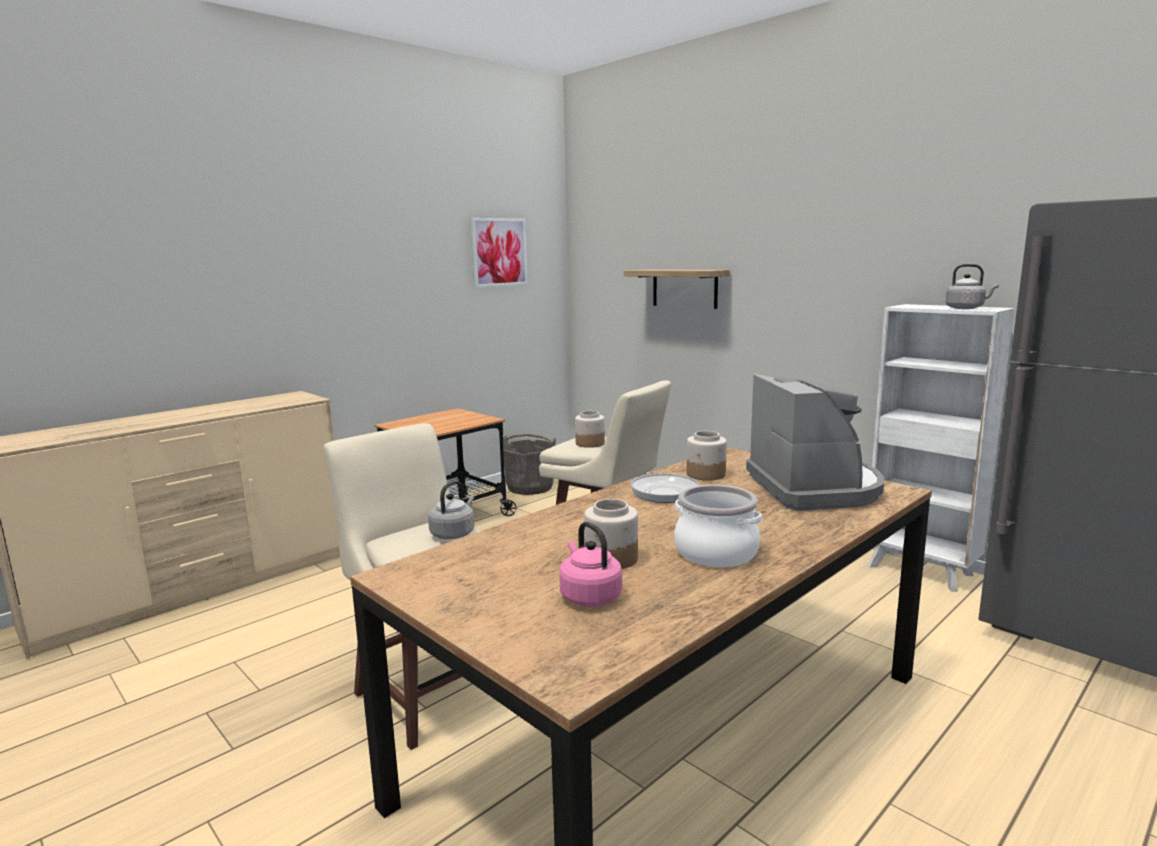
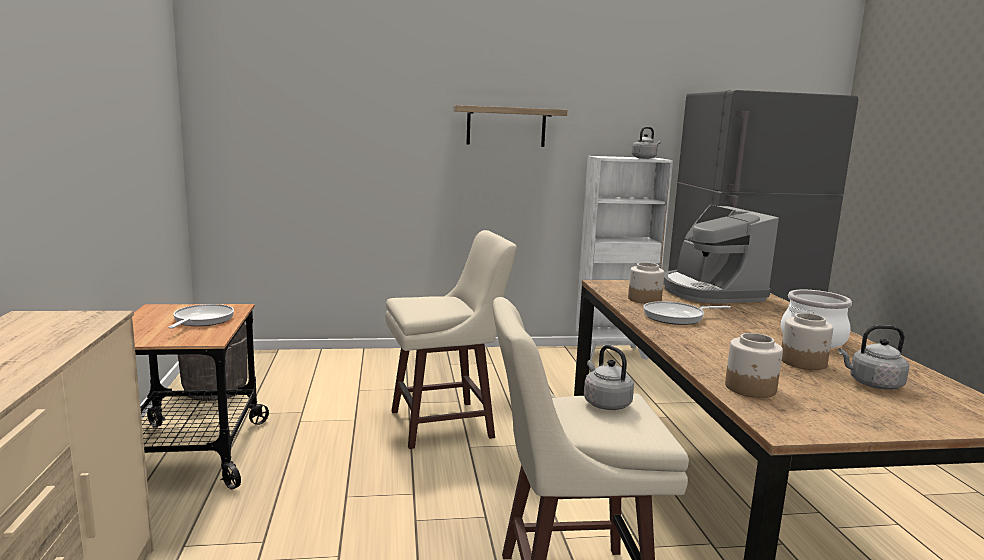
camera: 55 degrees left, 0 degrees up
(451, 422) = (201, 320): none -> frying pan
(499, 252) = (142, 87): picture -> none
(589, 444) = (432, 305): jar -> jar (750, 388)
(589, 596) = (872, 384): pink kettle -> grey kettle
(684, 288) = (368, 141): shelf -> shelf (506, 126)
(815, 488) = (710, 292): coffee machine -> coffee machine turned 135 degrees counterclockwise

